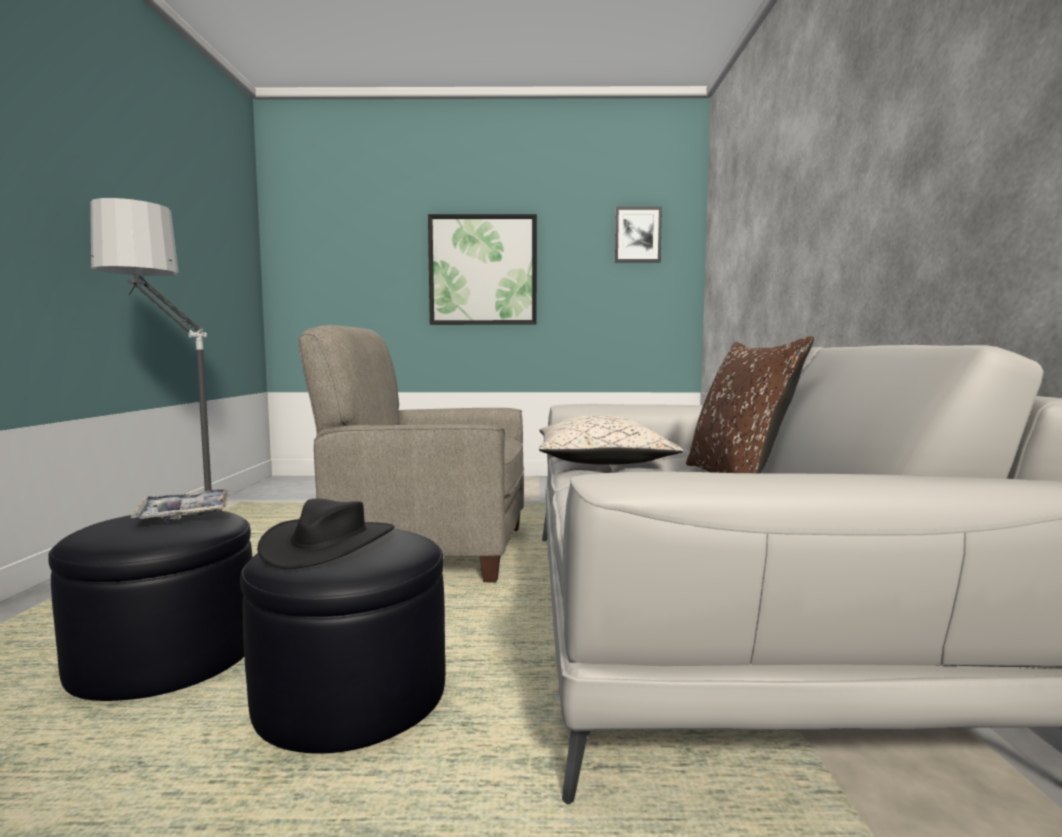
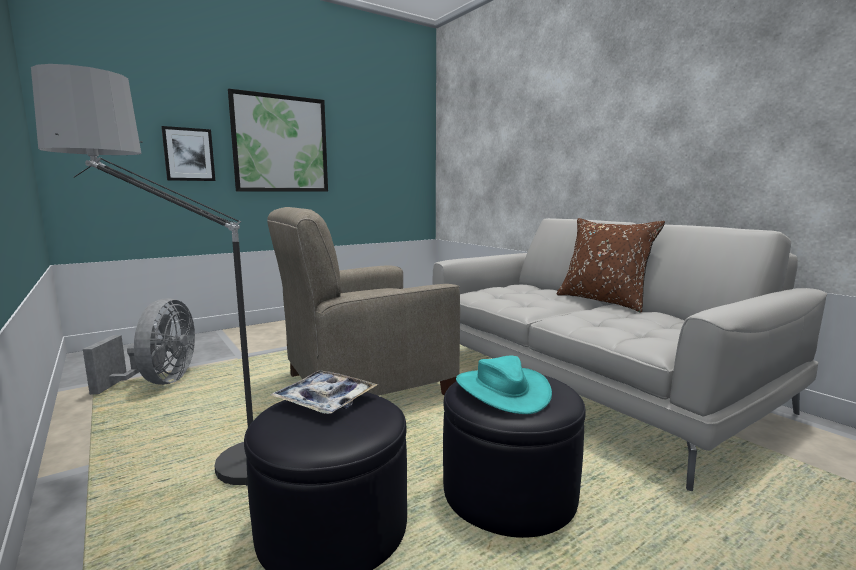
camera: 35 degrees left, 5 degrees up
(282, 508) = (158, 382): none -> grey fan
(329, 544) = (501, 390): black hat -> turquoise hat
(602, 462) = (509, 299): beige pillow -> none
(637, 235) = (395, 124): picture -> picture (189, 154)

